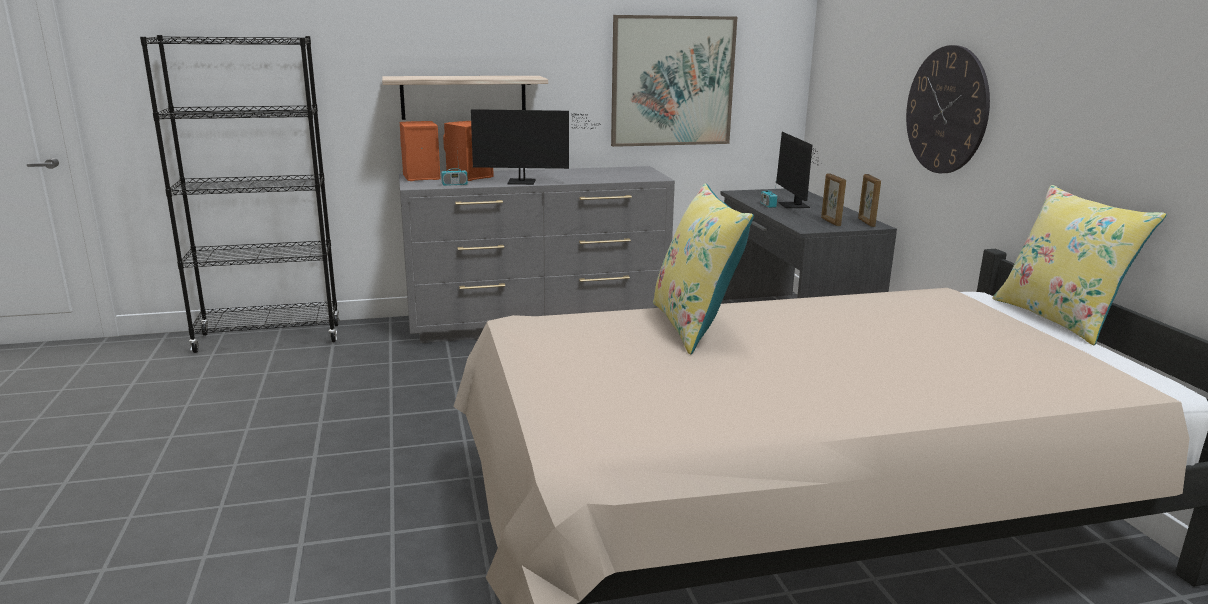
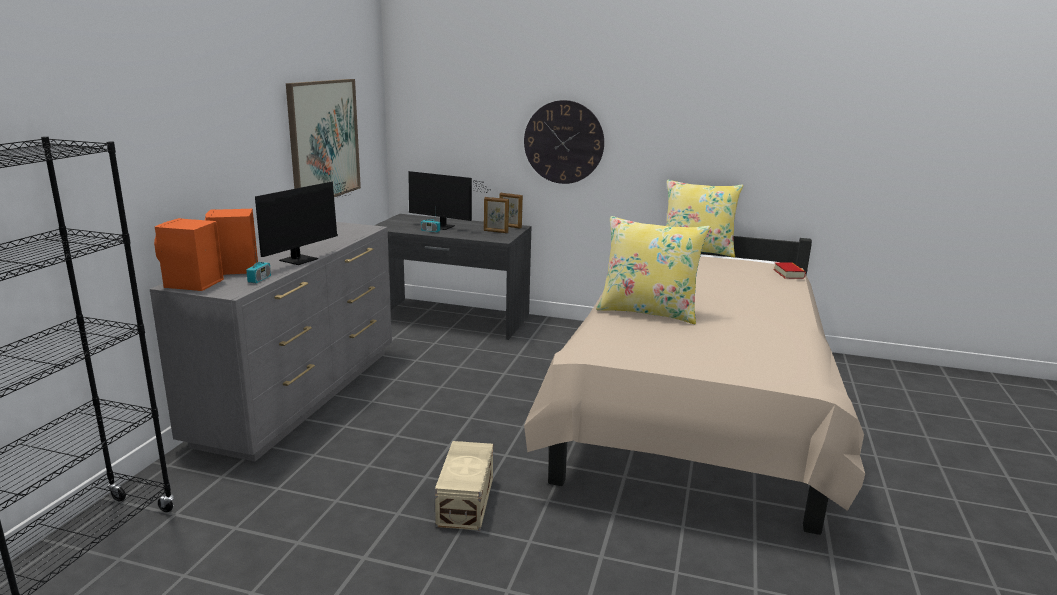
camera: 60 degrees left, 0 degrees up
(435, 438) = (467, 501): none -> beige storage box
(463, 97) = (191, 185): shelf -> none
(1086, 388) = (788, 274): none -> book

